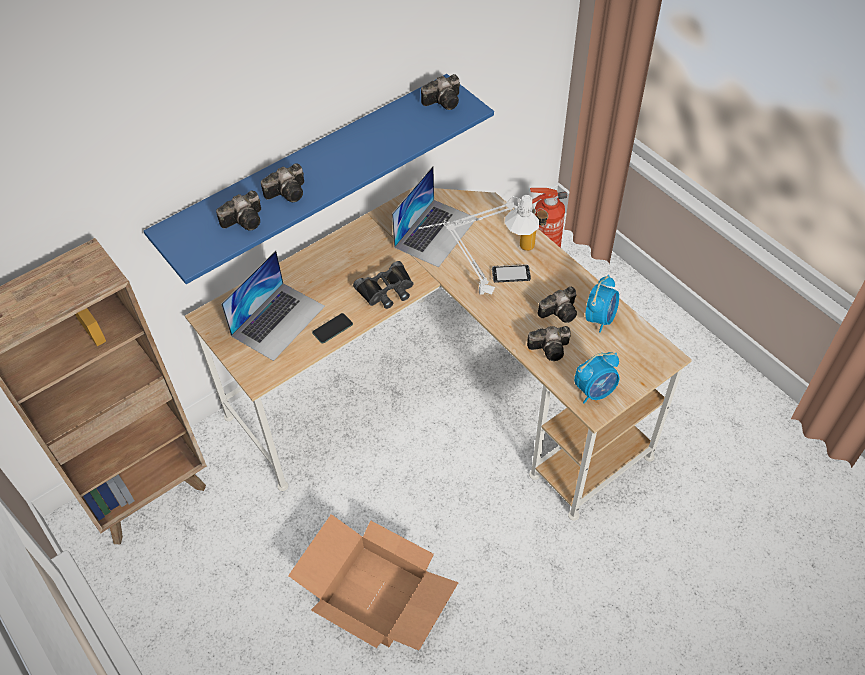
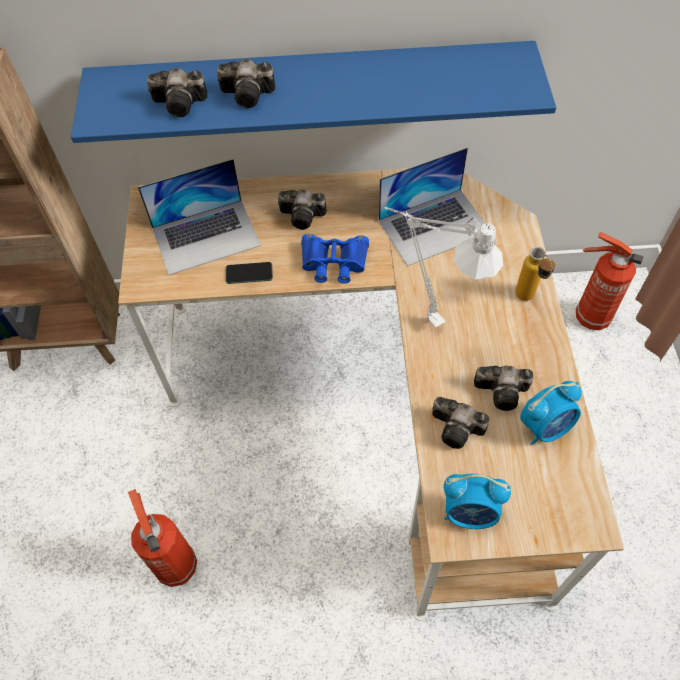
camera: 35 degrees right, 5 degrees up
(377, 595) = (175, 563): cardboard box -> fire extinguisher
(387, 290) = (334, 262): black binoculars -> blue binoculars
(444, 101) = (506, 70): camera -> camera (304, 216)
(511, 274) = (480, 316): phone -> none

